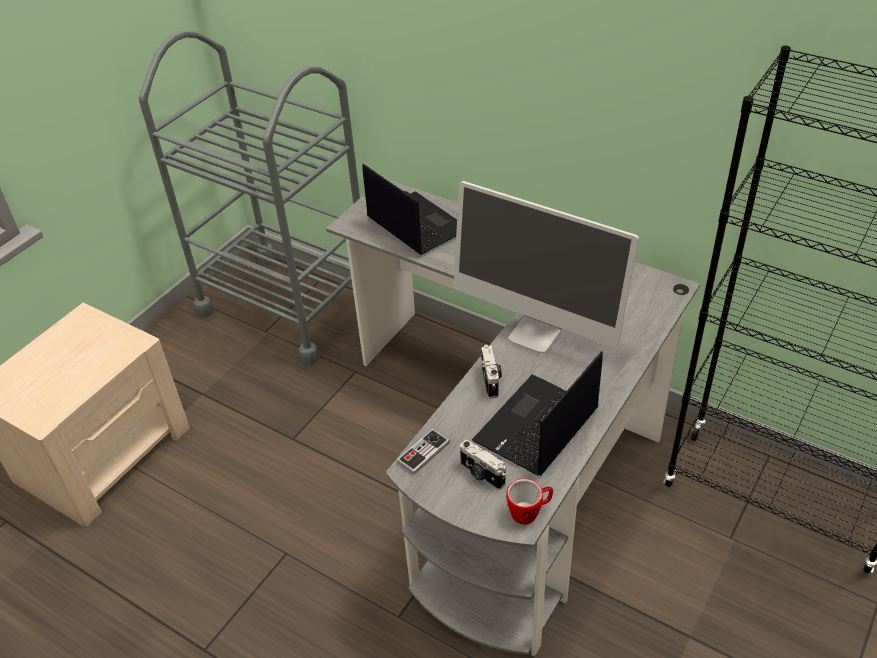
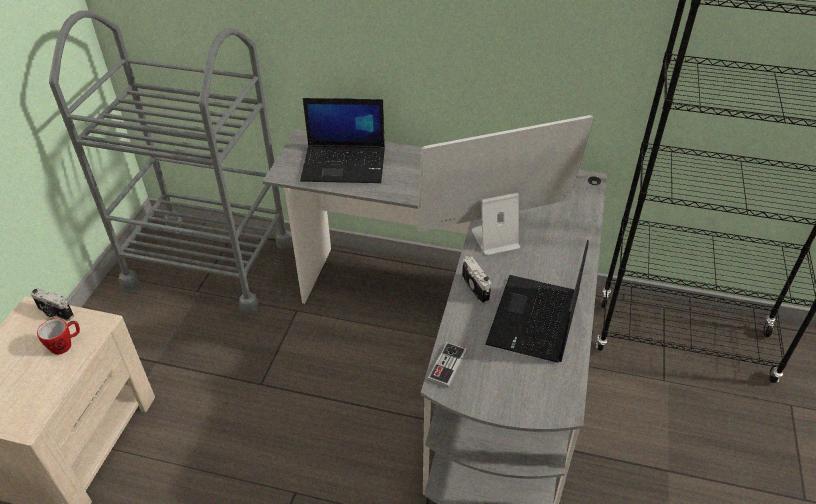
camera: 20 degrees left, 0 degrees up
(415, 224) = (345, 164): laptop -> laptop turned 150 degrees clockwise
(481, 475) = (508, 373): camera -> camera (55, 313)
(529, 512) = (566, 397): mug -> mug (65, 345)
(536, 332) = (495, 238): monitor -> monitor turned 150 degrees clockwise

